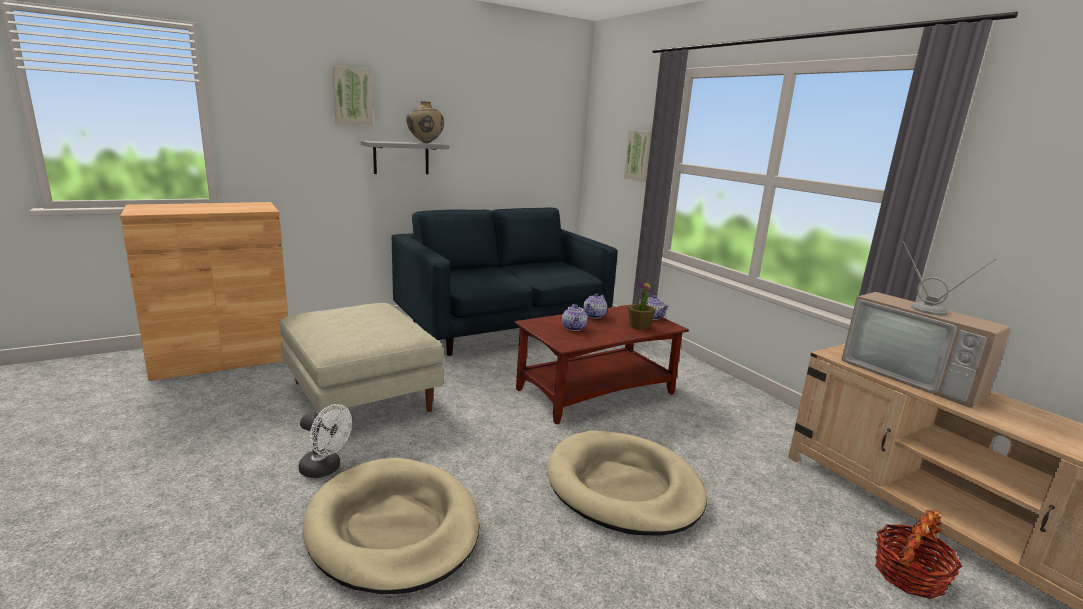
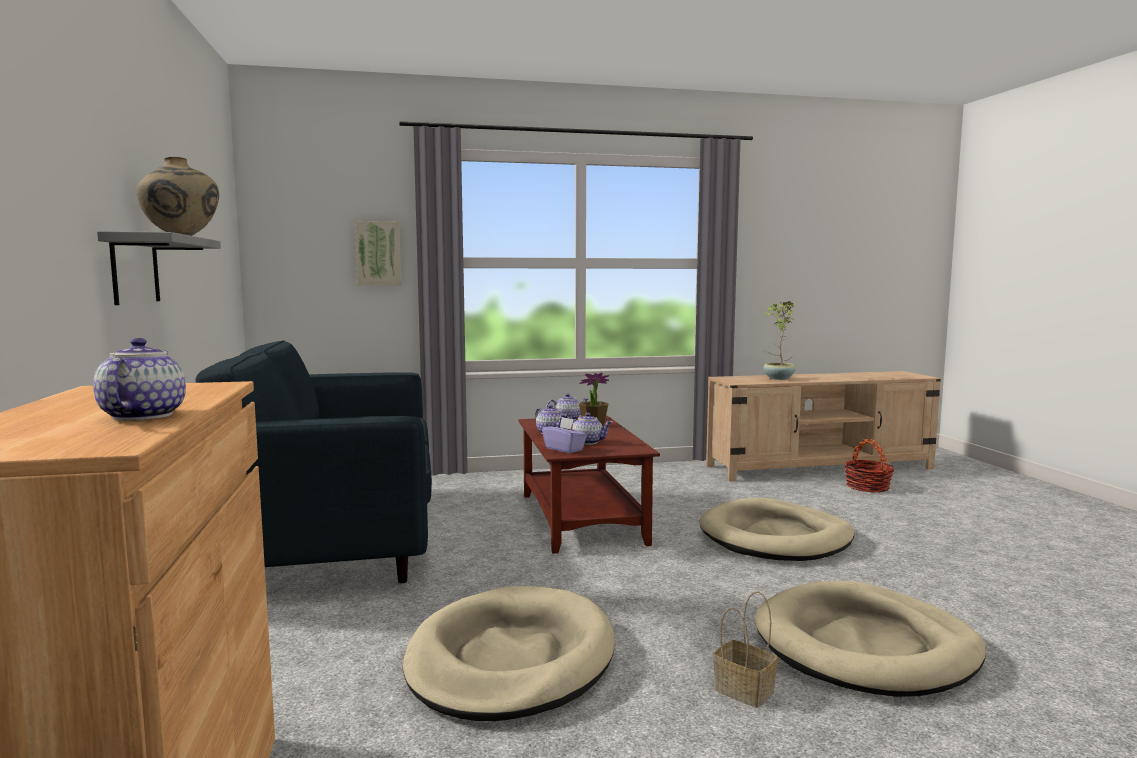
camera: 70 degrees left, 10 degrees down
(189, 210) = (141, 416): none -> teapot
(325, 469) = (742, 690): white fan -> basket
(352, 96) = (82, 131): picture -> none
(360, 395) = (510, 660): beige ottoman -> beige dog bed
(544, 323) = (564, 449): none -> purple tissue box
(914, 377) = (778, 378): television -> potted plant

